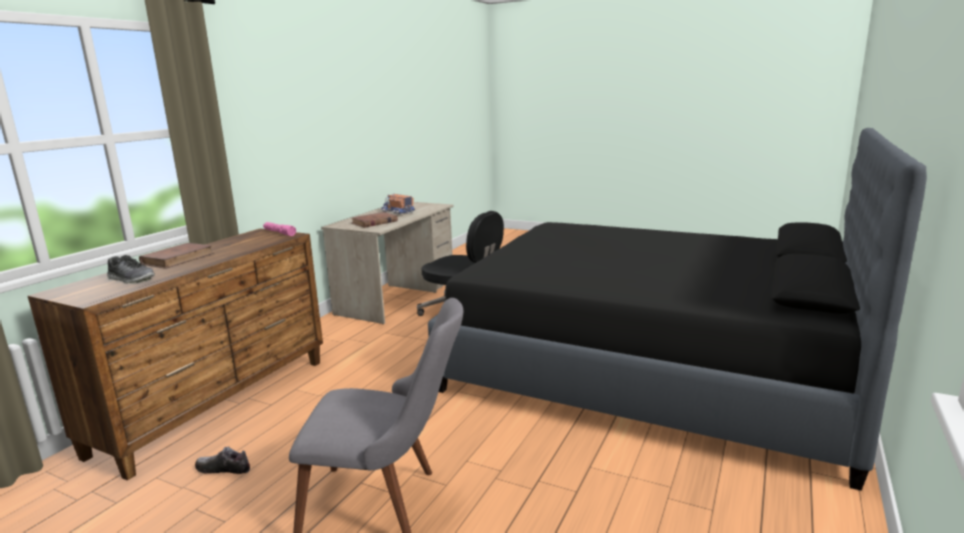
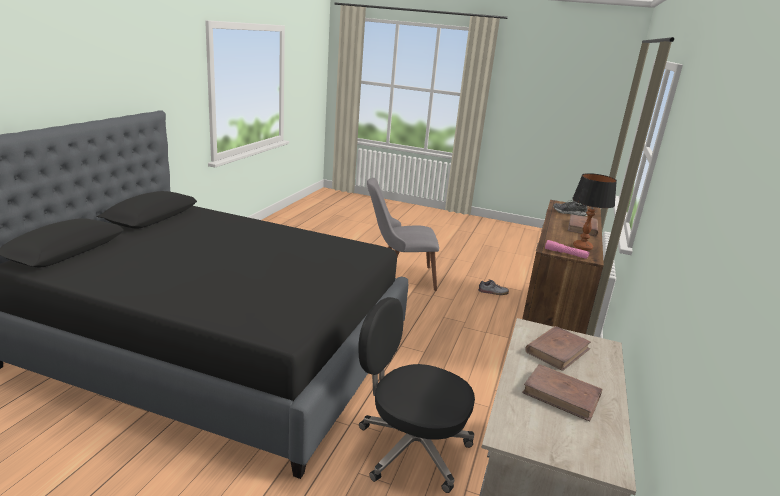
camera: 170 degrees right, 5 degrees up
(242, 239) = (582, 247): none -> table lamp
(397, 212) = (562, 395): toy truck -> brown book

